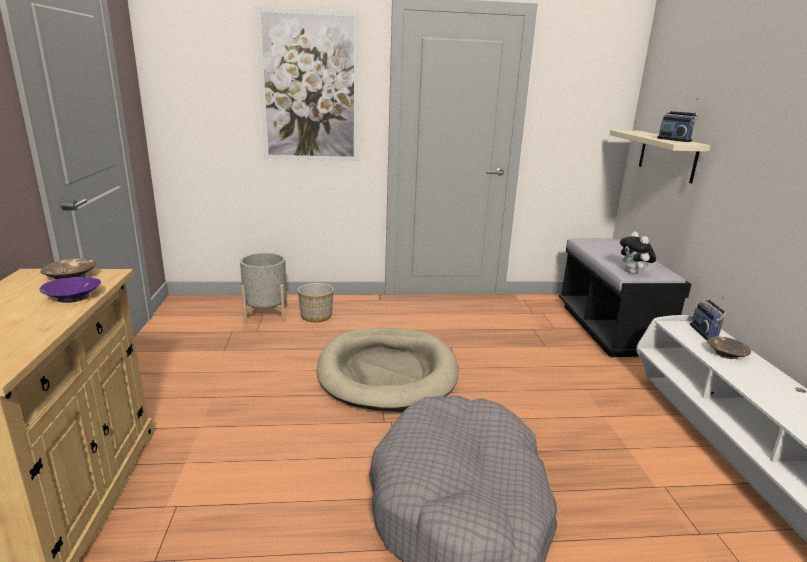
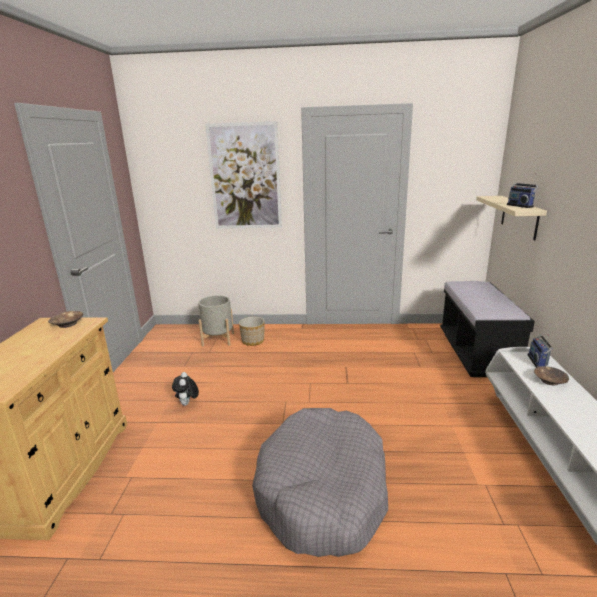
camera: 10 degrees right, 0 degrees up
(73, 297) = (64, 339): purple bowl -> none
(387, 373) = (294, 386): beige dog bed -> none
(633, 273) = (486, 312): plush toy -> plush toy (187, 404)

